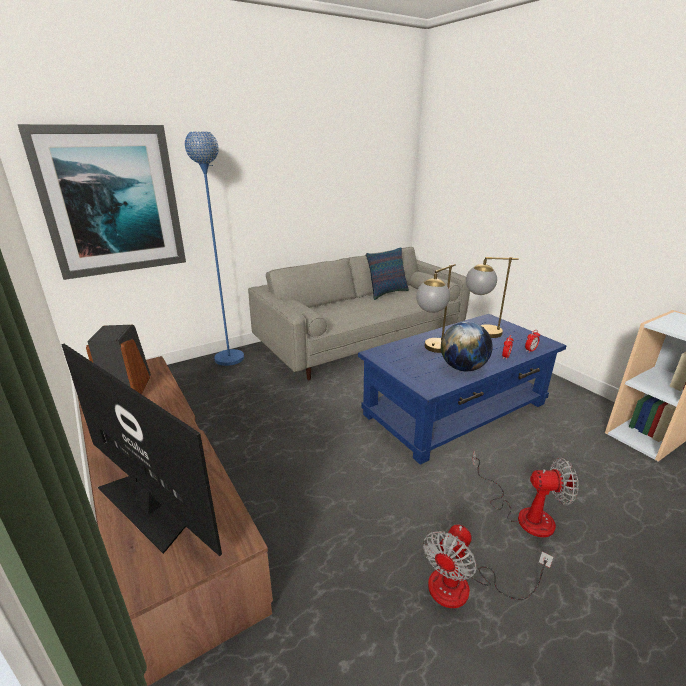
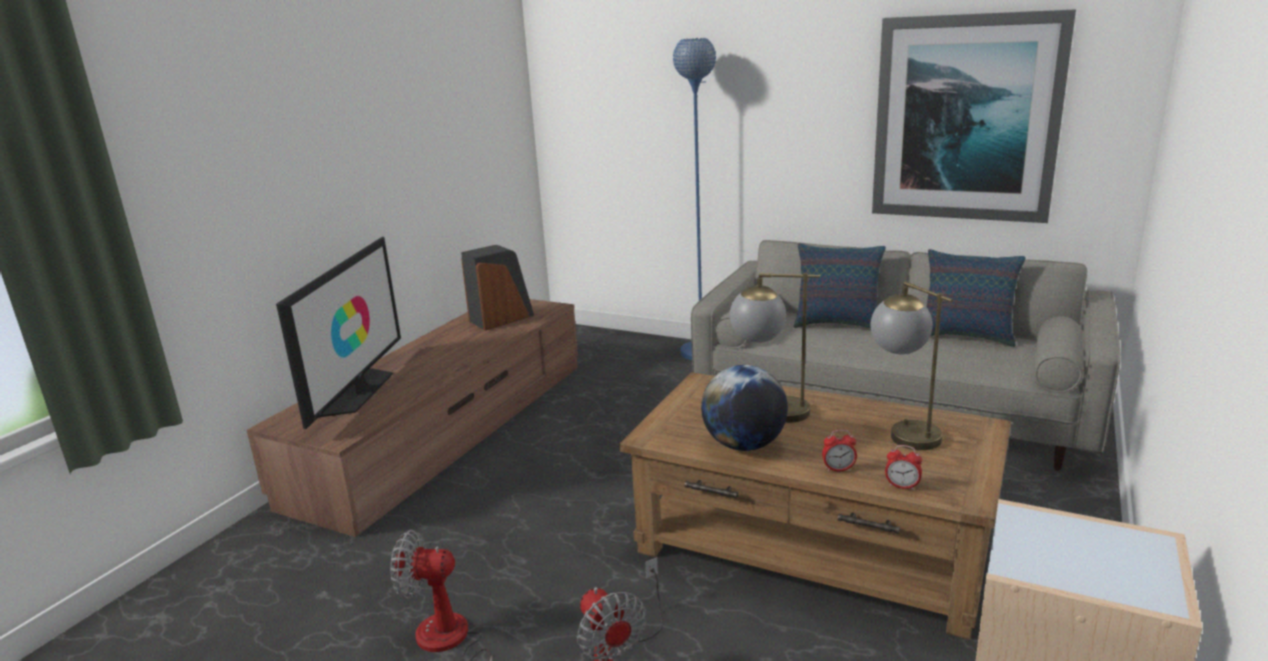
camera: 60 degrees right, 5 degrees down
(111, 201) = (609, 118): picture -> picture (966, 118)
(334, 307) = (837, 325): none -> blue pillow
(455, 409) = (813, 545): blue coffee table -> brown coffee table

